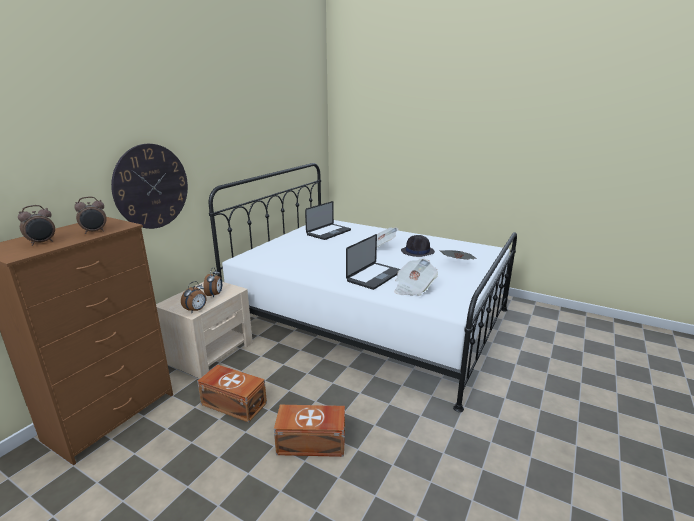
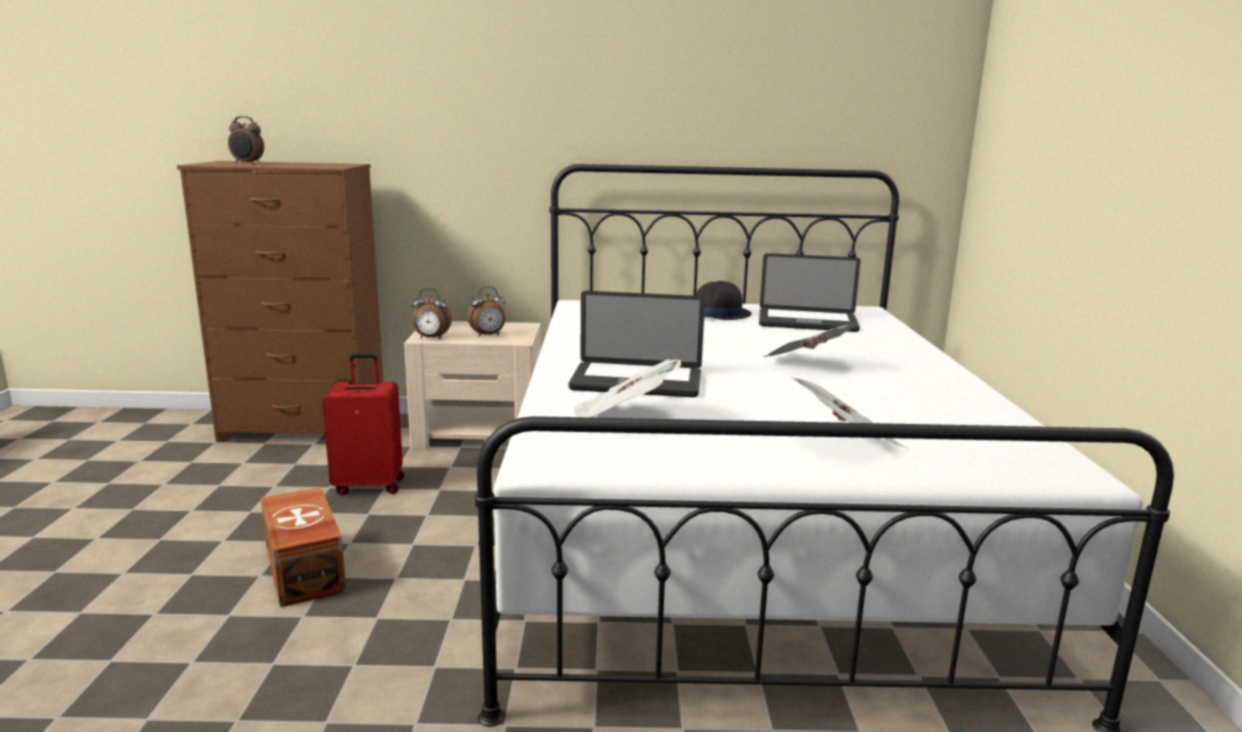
camera: 60 degrees right, 5 degrees down
(95, 232) = (299, 165): alarm clock -> none
(151, 186) = (461, 142): wall clock -> none
(233, 403) = (369, 485): brown storage box -> red suitcase
(417, 251) = (852, 396): black hat -> black hat (717, 314)

